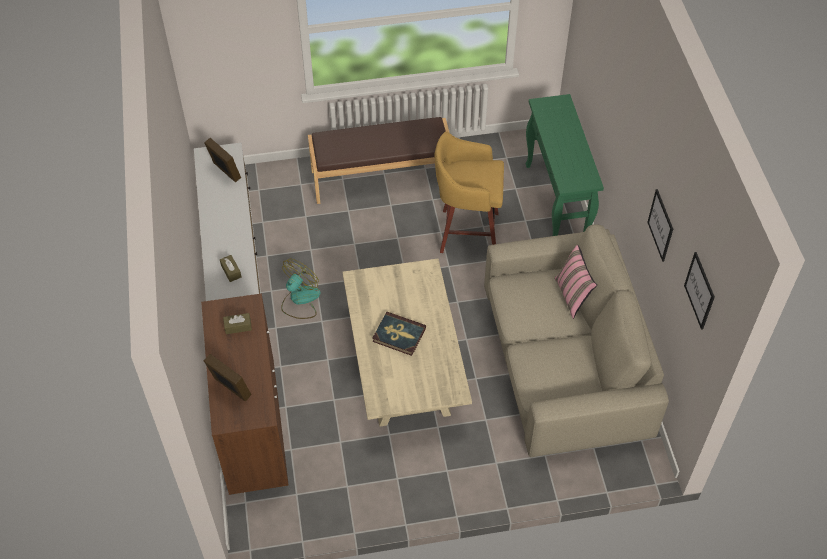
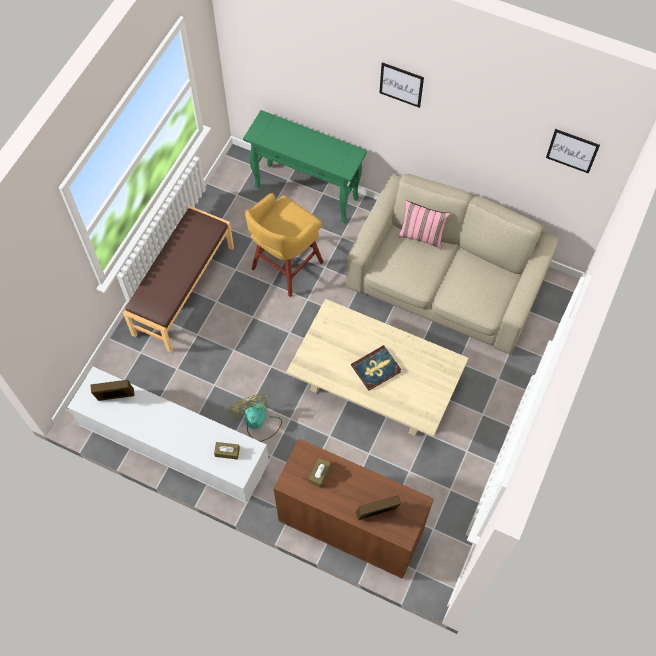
camera: 55 degrees left, 10 degrees up
(660, 225) = (482, 135): picture -> picture (401, 84)

